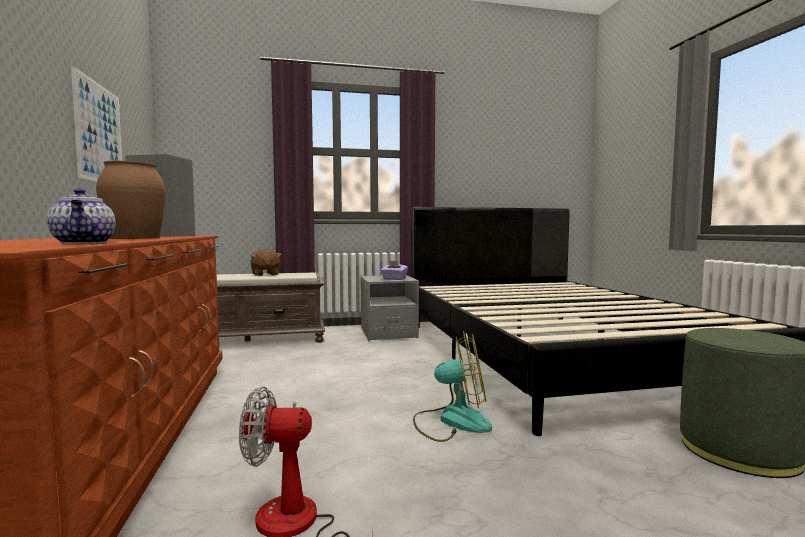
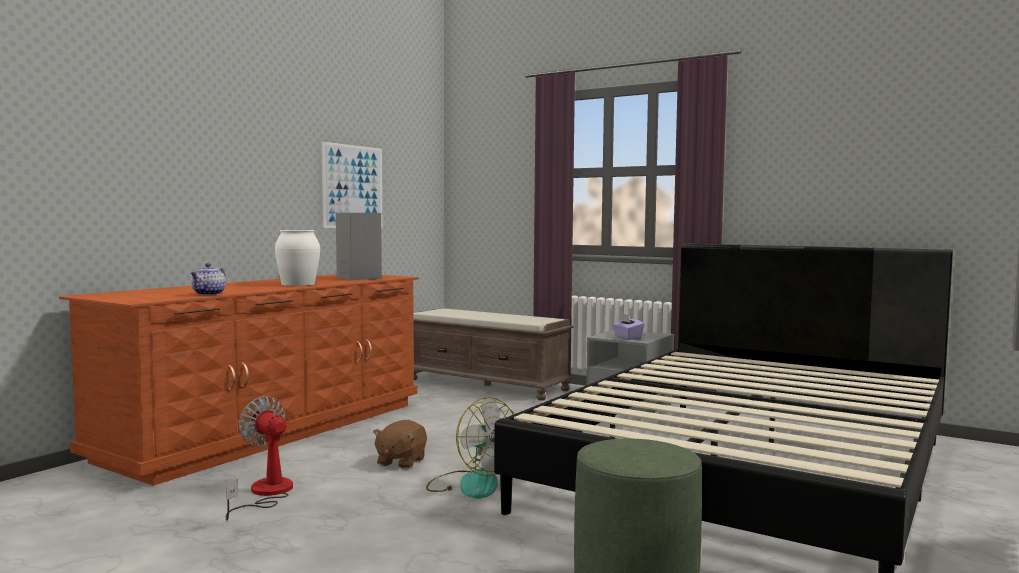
camera: 45 degrees right, 0 degrees up
(135, 238) = (298, 284): brown vase -> white vase
(265, 274) = (508, 316): brown plush toy -> brown plush toy (400, 462)

